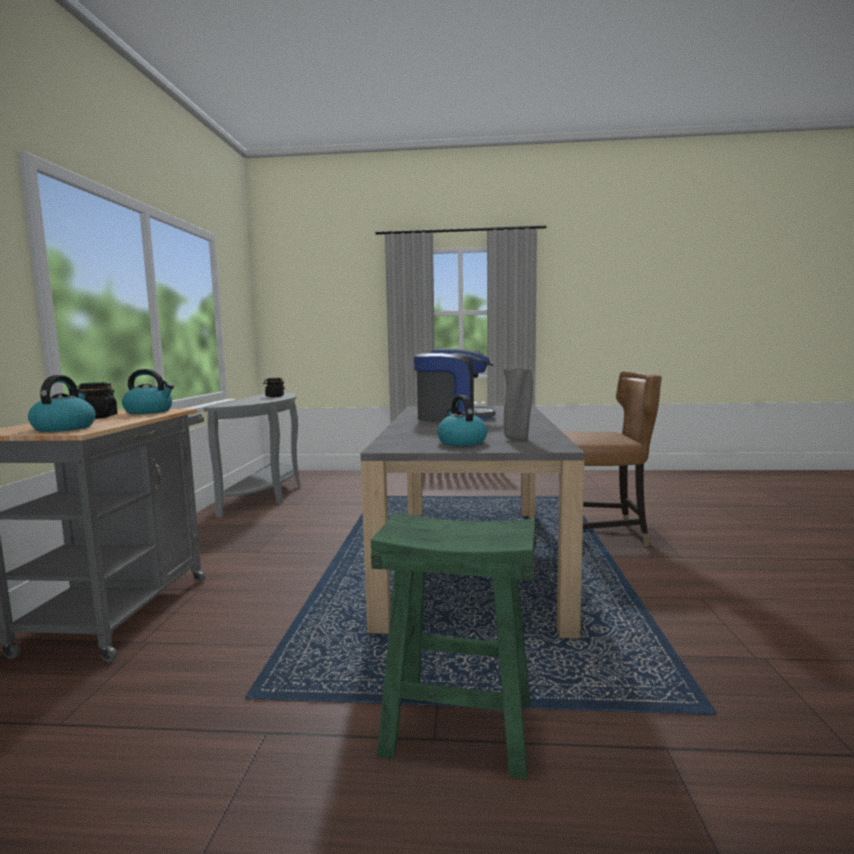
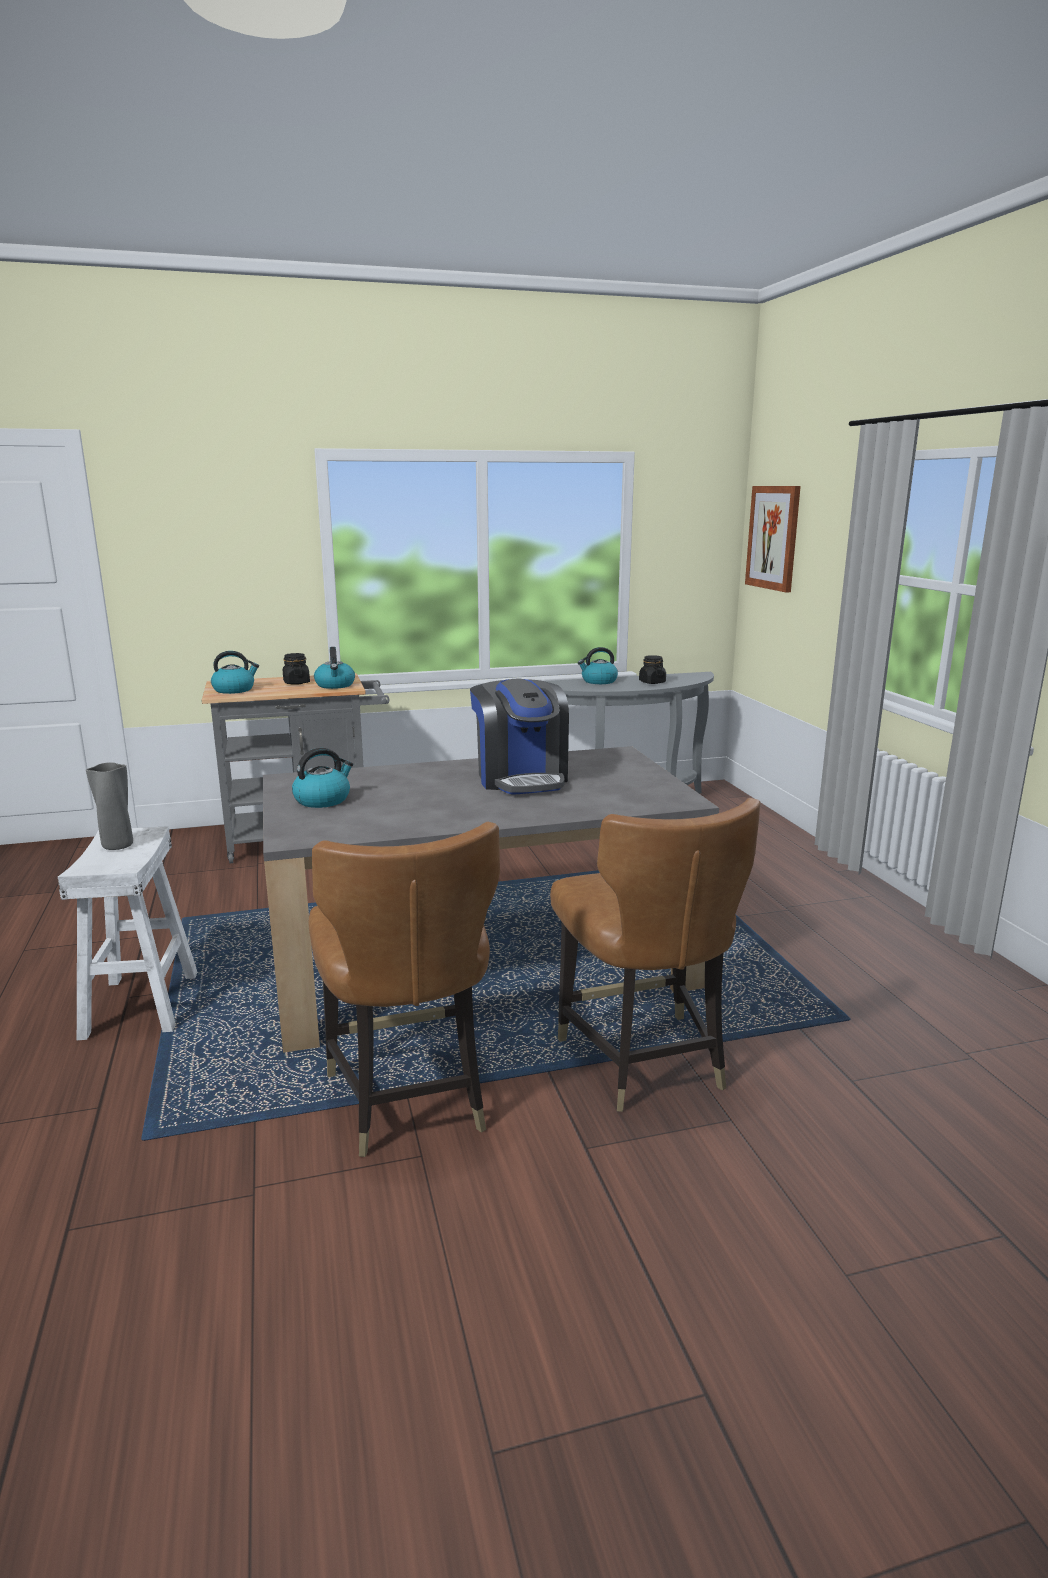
camera: 70 degrees right, 10 degrees up
(247, 400) = (598, 681): none -> kettle
(294, 302) = (773, 537): none -> picture
(458, 727) = (140, 1004): green stool -> white stool
(517, 439) = (348, 820): grey vase -> grey vase (118, 846)
(641, 596) = (409, 1099): none -> brown chair

